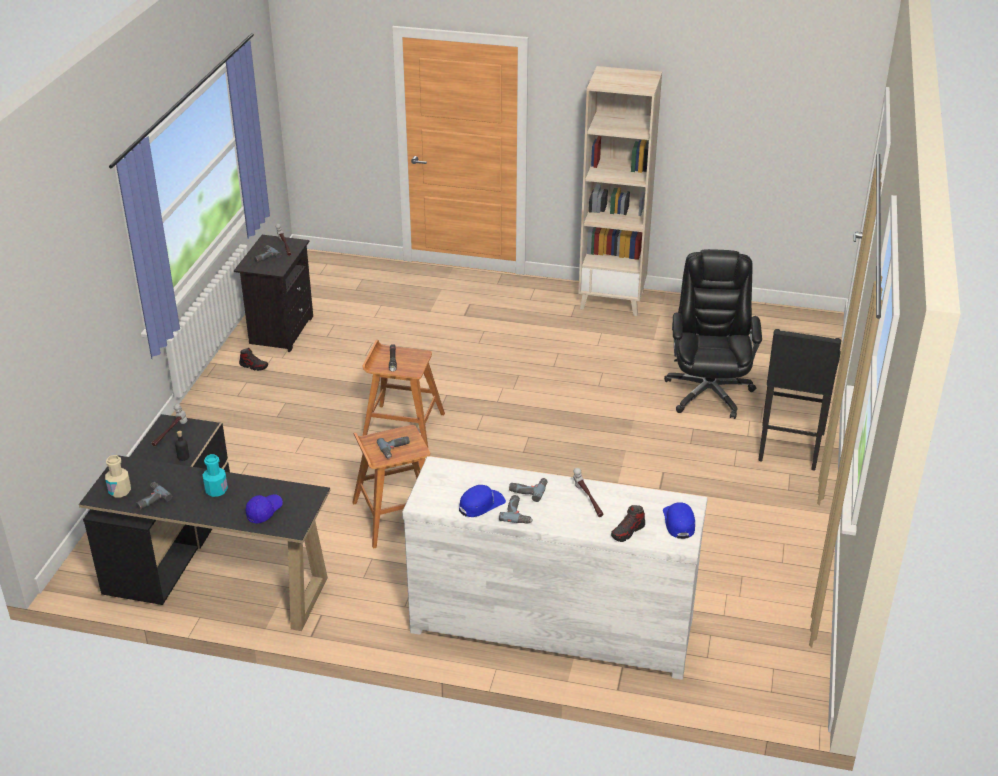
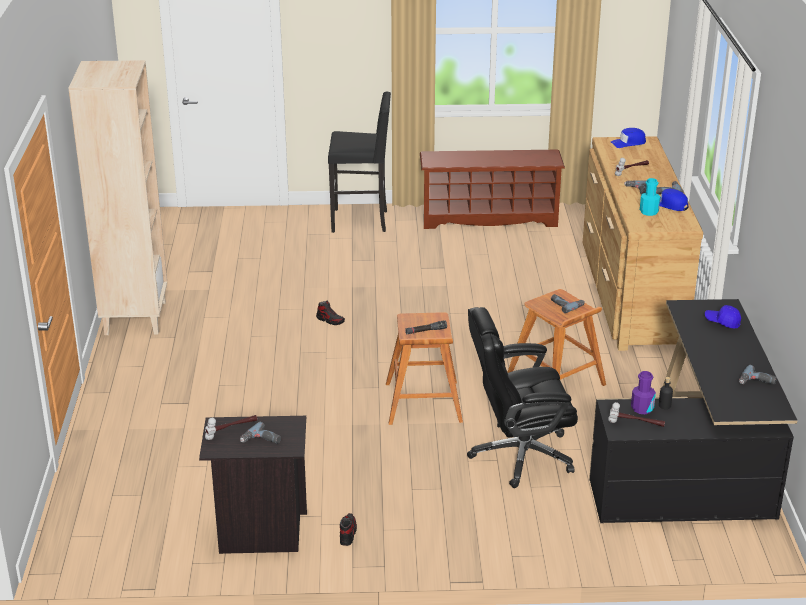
camera: 105 degrees left, 5 degrees down
(120, 491) = (761, 402): beige bottle -> none
(188, 443) = (642, 408): none -> purple bottle
(216, 490) = (716, 351): turquoise bottle -> turquoise bottle (649, 212)
(551, 624) = (631, 294): white dresser -> brown dresser
(628, 531) = (652, 156): shoe -> shoe (330, 320)
(708, 391) = (292, 257): black office chair -> black office chair (519, 455)
(783, 550) = (489, 218): none -> brown shoe rack

